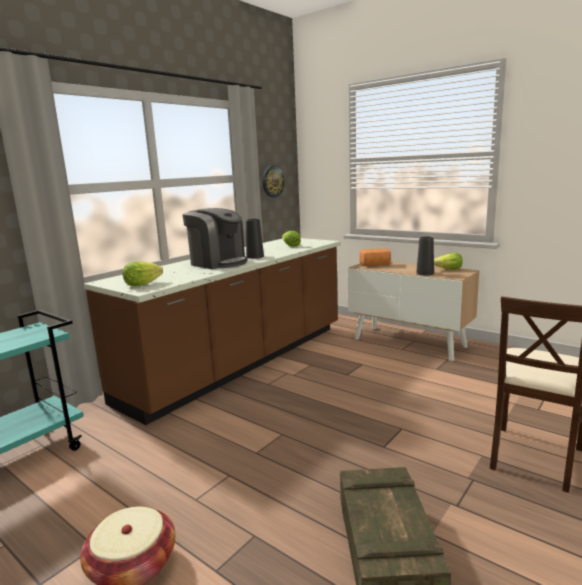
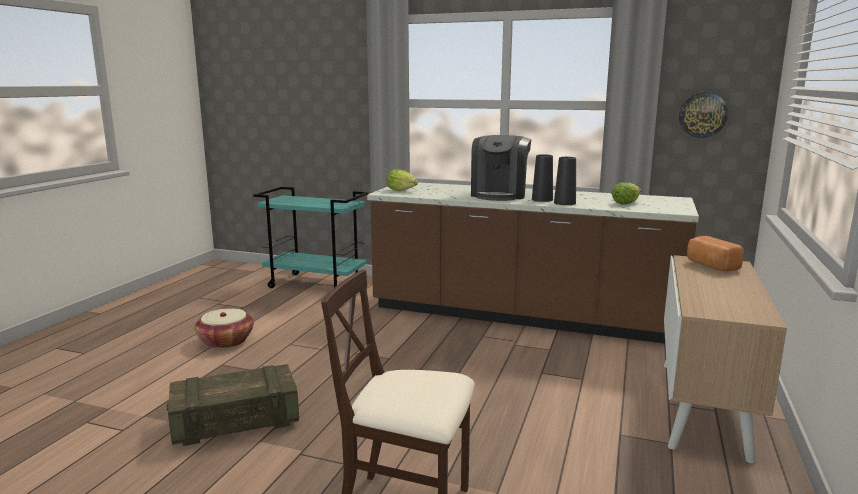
camera: 70 degrees right, 0 degrees up
(425, 273) = (697, 293): black vase -> black vase (564, 203)
(448, 269) = (750, 306): lettuce -> none

